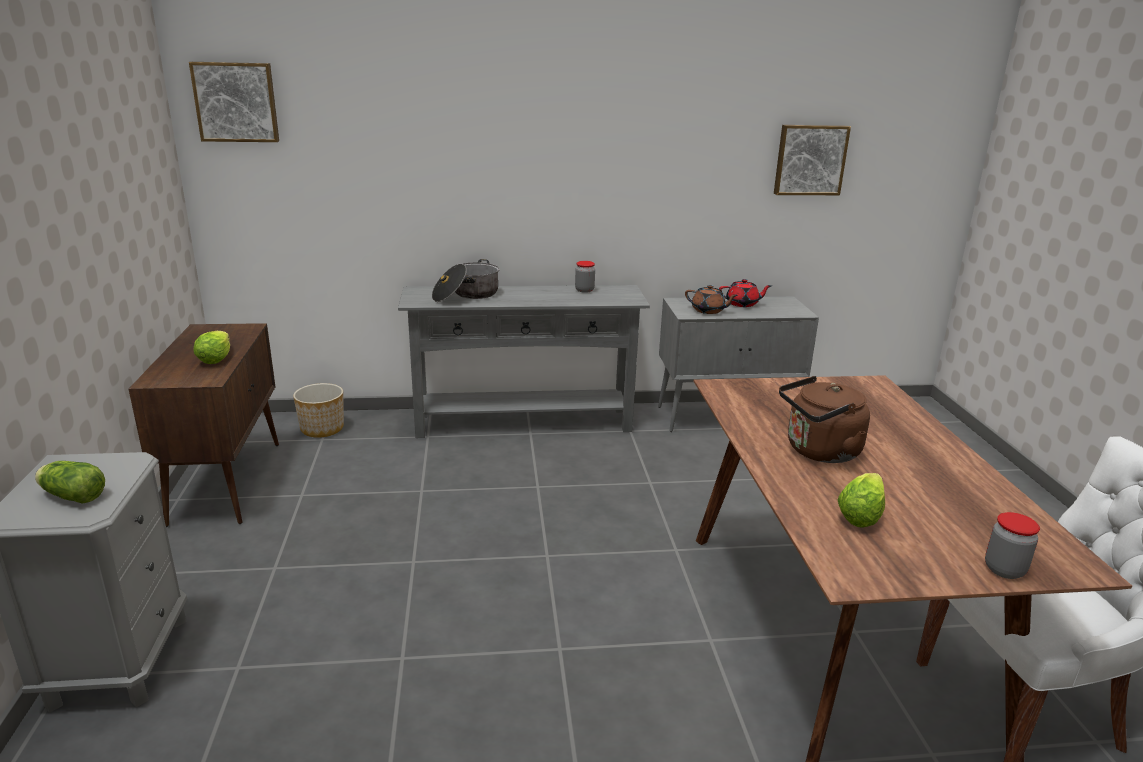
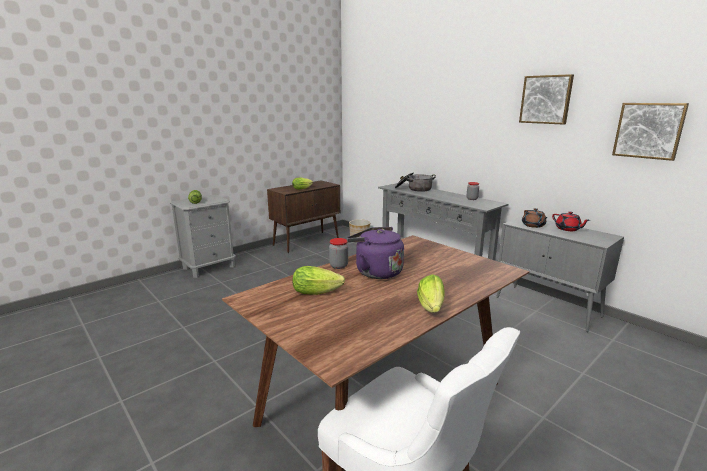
camera: 55 degrees right, 5 degrees down
(236, 102) = (358, 94): picture -> picture (546, 99)
(819, 452) = (376, 272): brown kettle -> purple kettle
(957, 461) = (431, 307): none -> lettuce
(1004, 570) = (300, 336): jar -> jar (338, 266)

